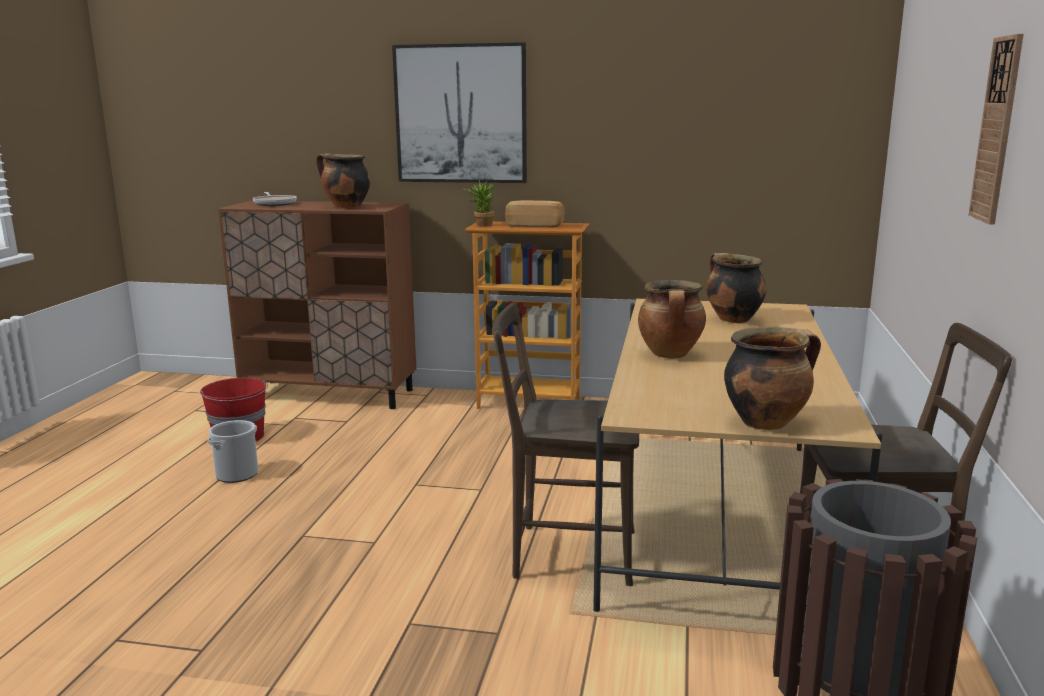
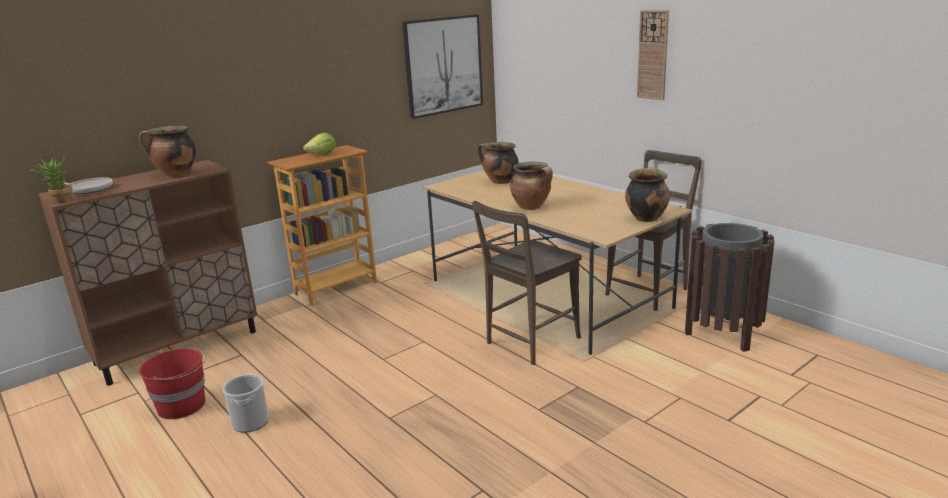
camera: 50 degrees left, 5 degrees up
(461, 114) = (238, 77): picture -> picture (443, 65)
(481, 225) = (285, 163): potted plant -> potted plant (59, 201)
(535, 226) = (322, 154): bread -> lettuce

